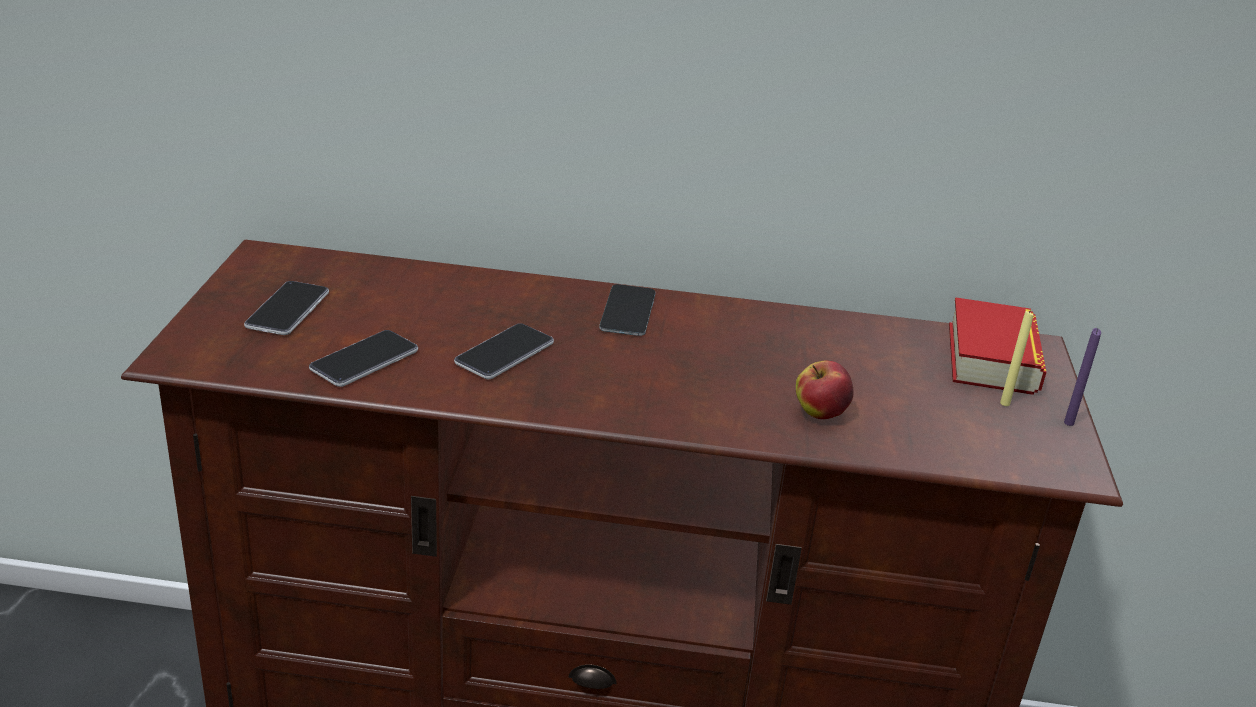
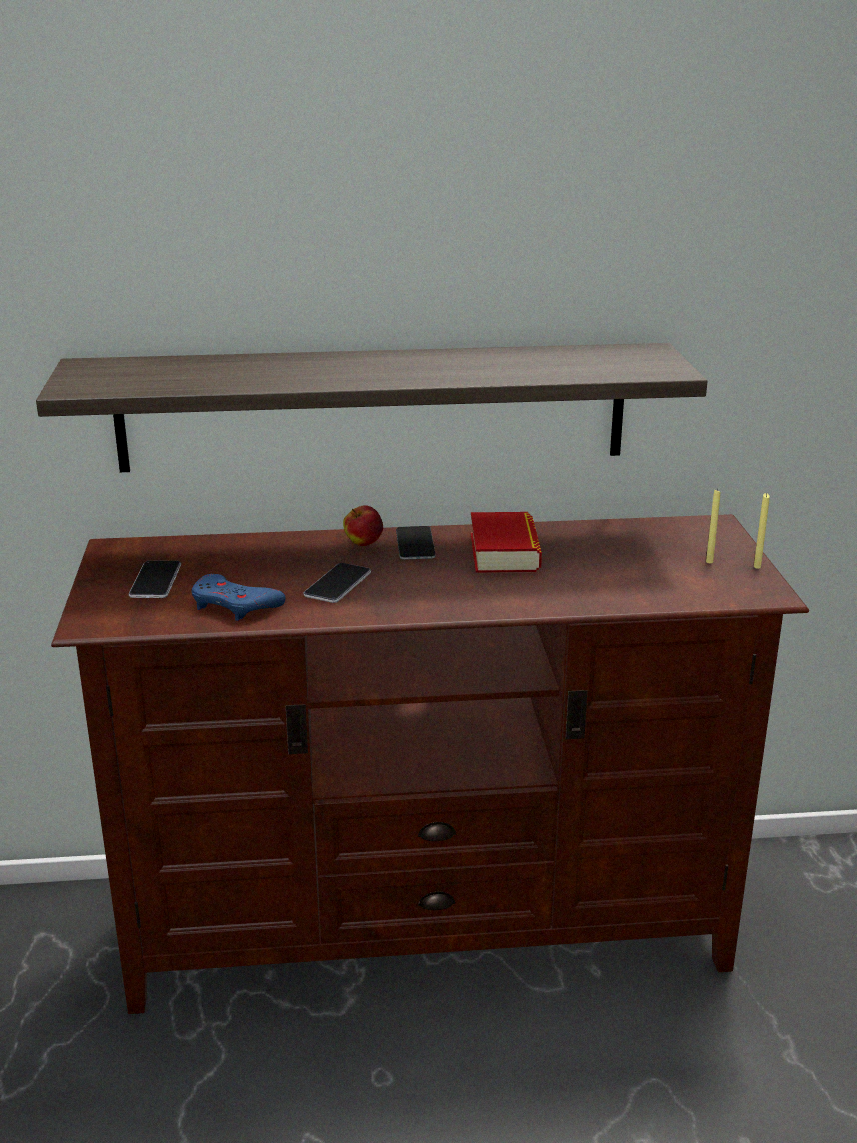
camera: 10 degrees left, 5 degrees down
(364, 360) = (234, 605): phone -> blue game controller
(602, 127) = (372, 407): none -> shelf
(820, 413) = (584, 587): apple -> apple (363, 543)
(992, 358) = (690, 535): book -> book (504, 552)
(1068, 423) = (757, 567): purple candle -> yellow candle

